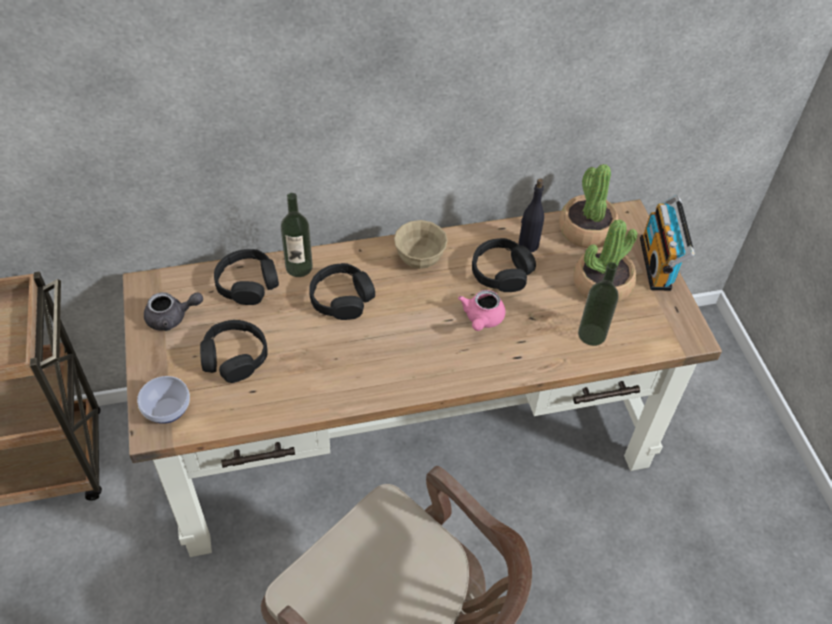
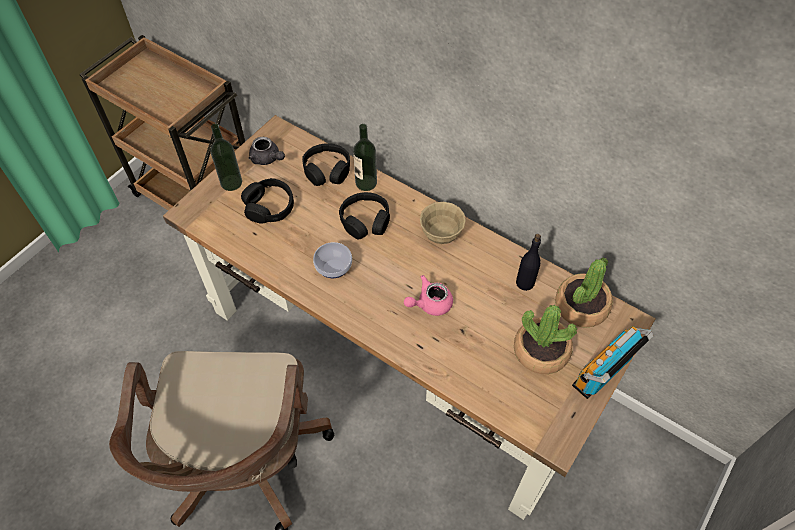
camera: 50 degrees right, 5 degrees up
(166, 411) = (204, 207): bowl -> bowl (333, 268)
(501, 272) = (482, 285): black headphones -> none
(591, 334) = (487, 376): bottle -> bottle (231, 182)

